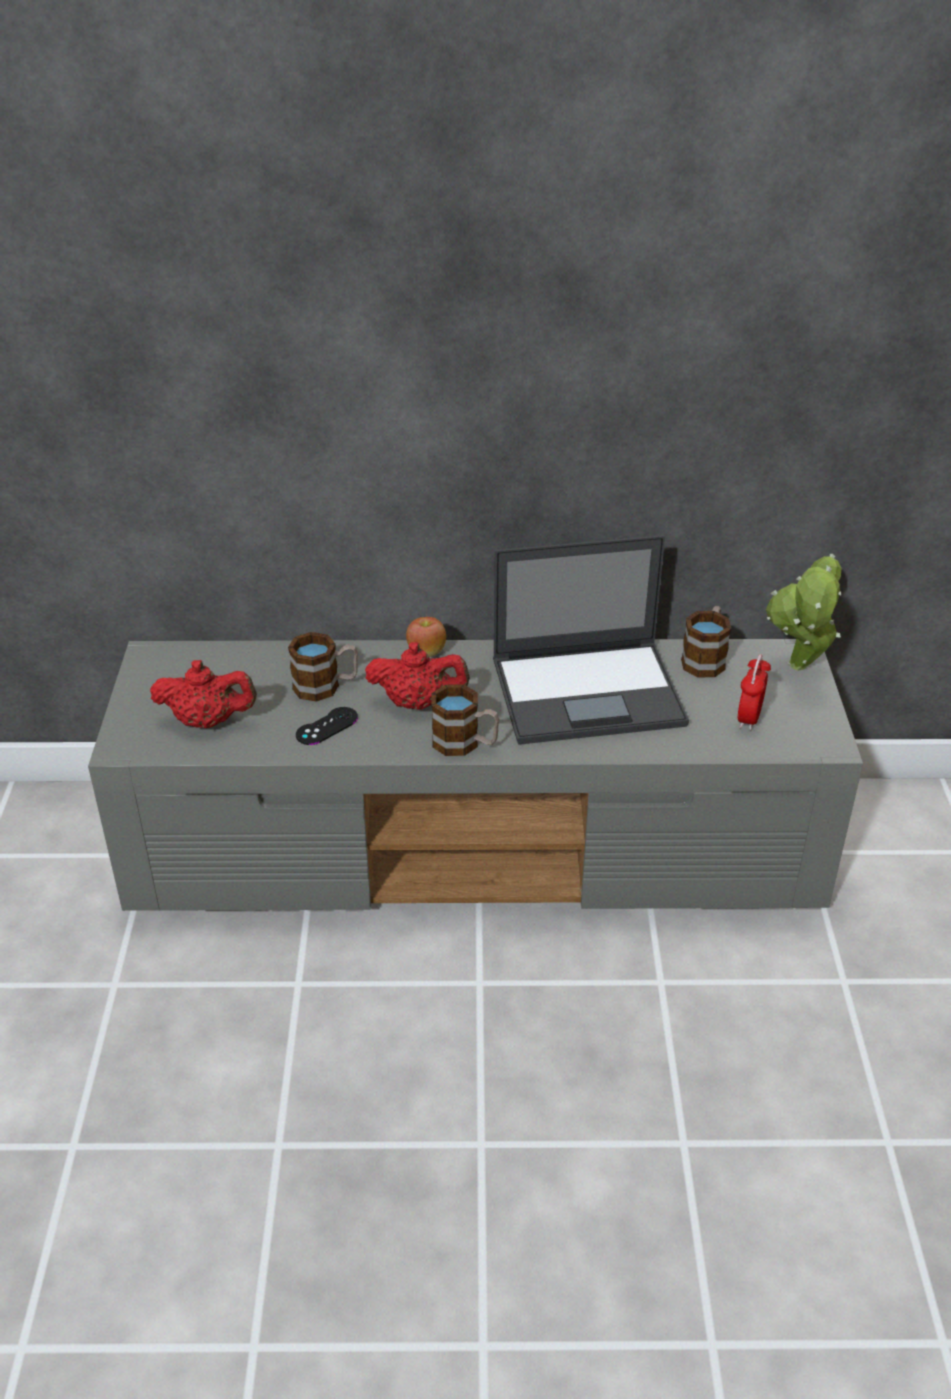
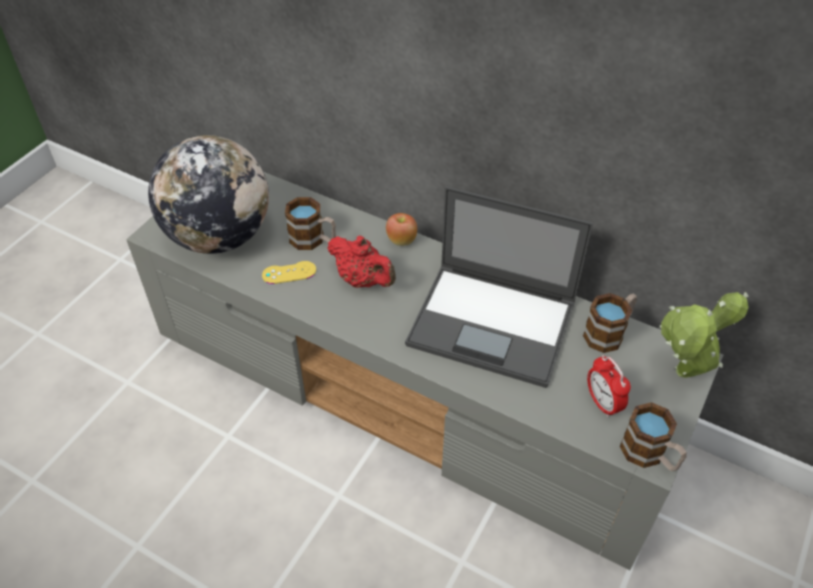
camera: 30 degrees right, 10 degrees up
(208, 721) = (219, 236): red teapot -> globe
(327, 726) = (289, 273): black game controller -> yellow game controller
(465, 743) = (369, 328): mug -> mug (649, 455)
(749, 718) = (602, 403): alarm clock -> alarm clock turned 75 degrees counterclockwise

